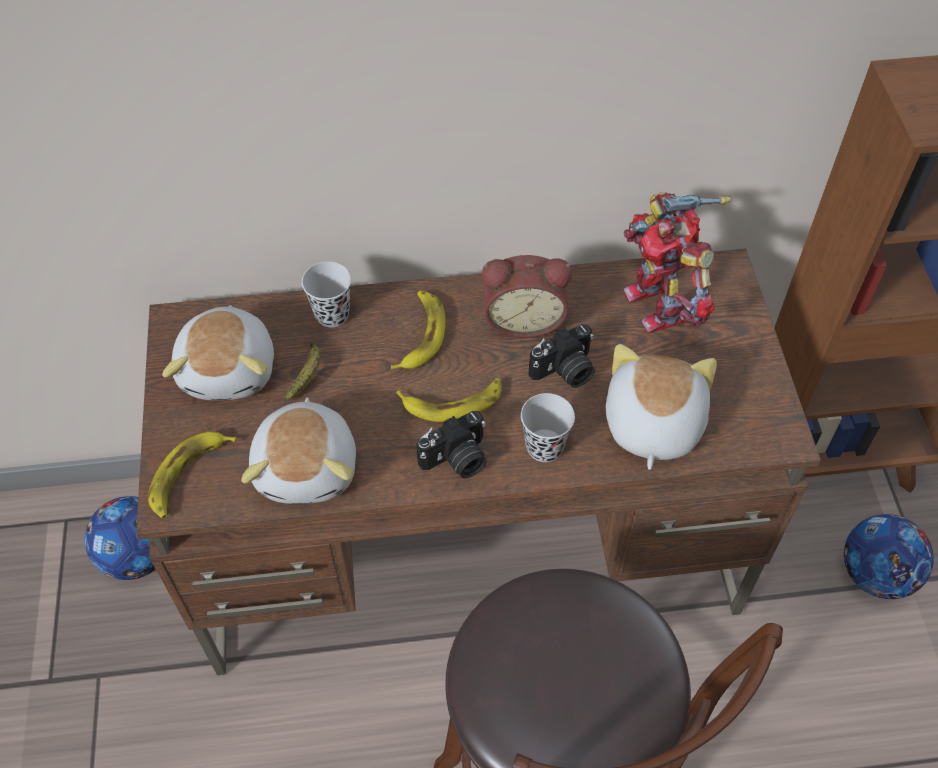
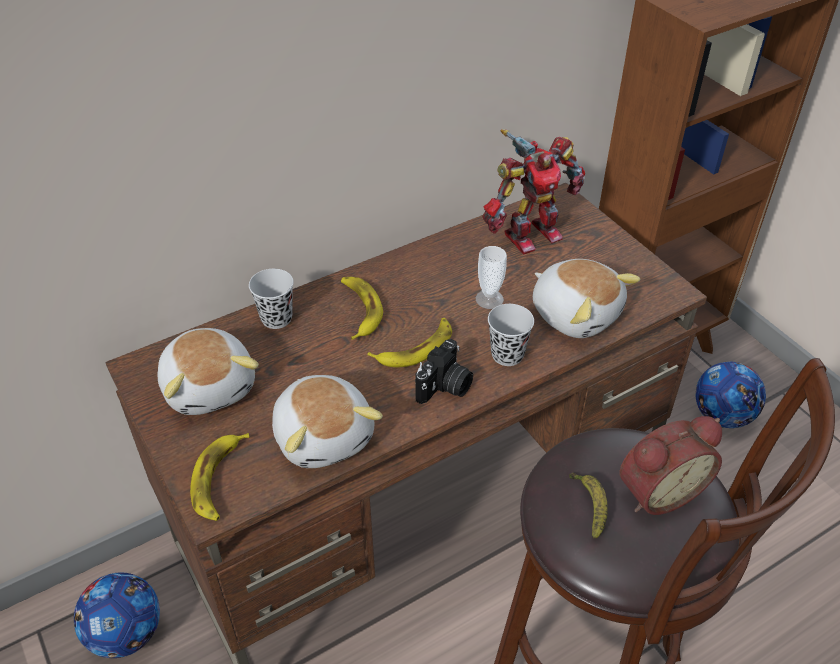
camera: 25 degrees left, 10 degrees down
(308, 374) = (282, 368): banana -> banana (589, 506)
(523, 319) = (434, 274): alarm clock -> alarm clock (658, 490)
(565, 371) = (489, 299): camera -> cup
(651, 424) = (576, 313): plush toy -> plush toy turned 150 degrees clockwise
(660, 304) = (530, 234): toy robot -> toy robot turned 75 degrees counterclockwise

